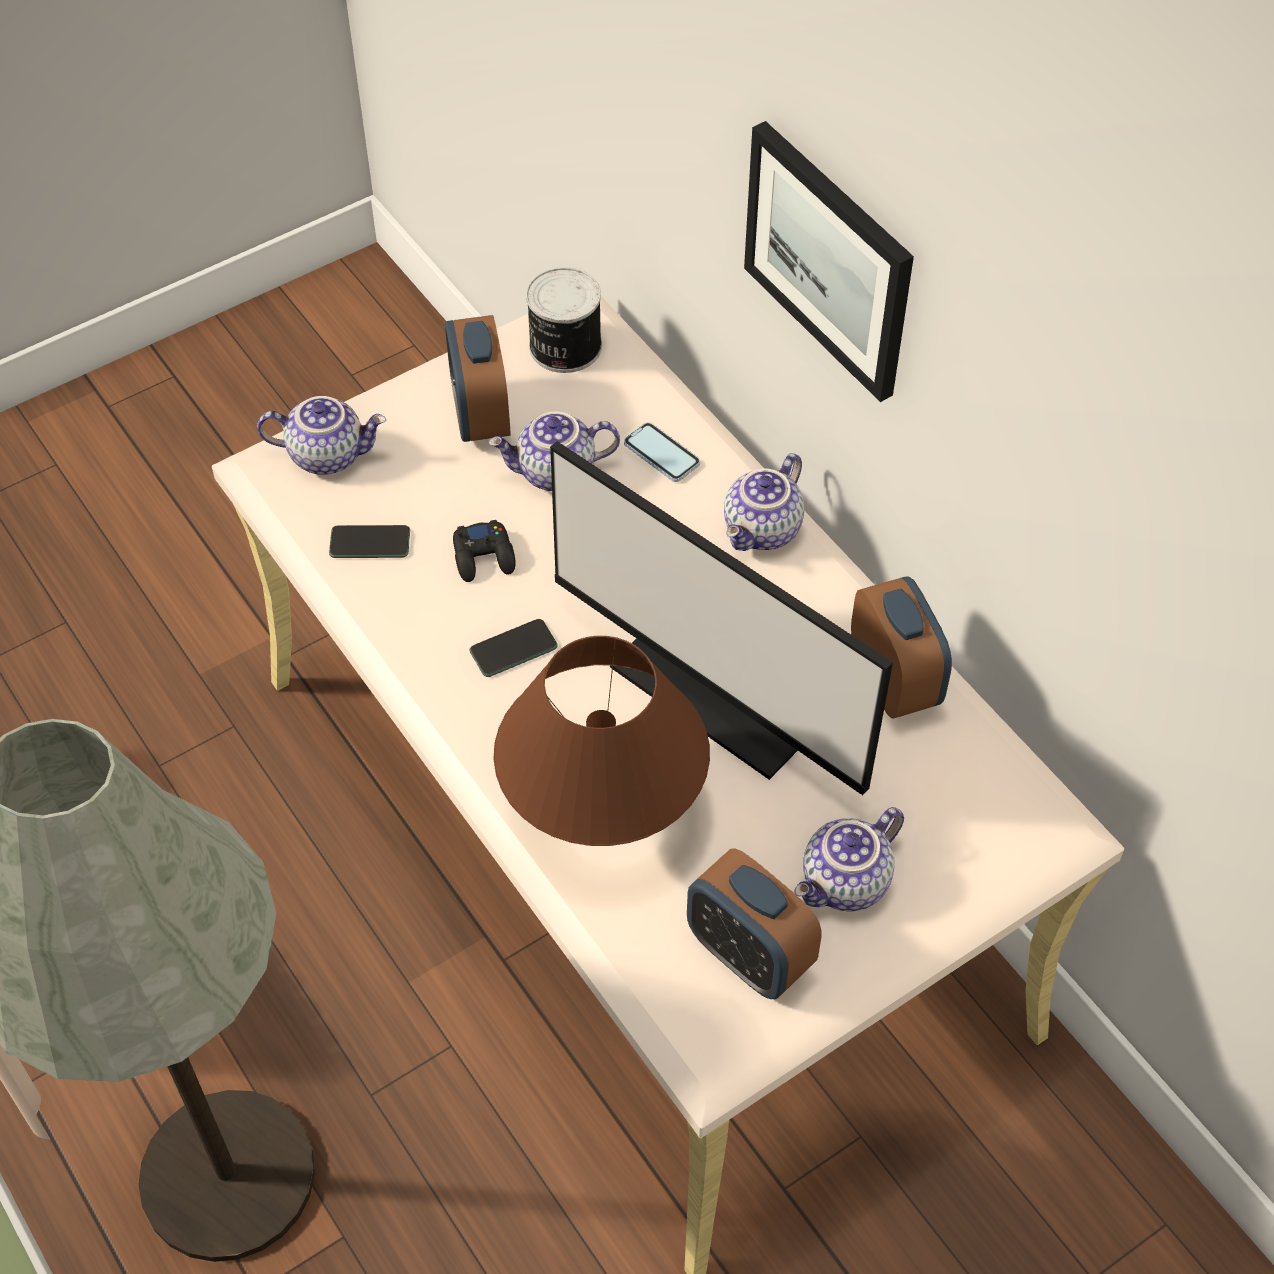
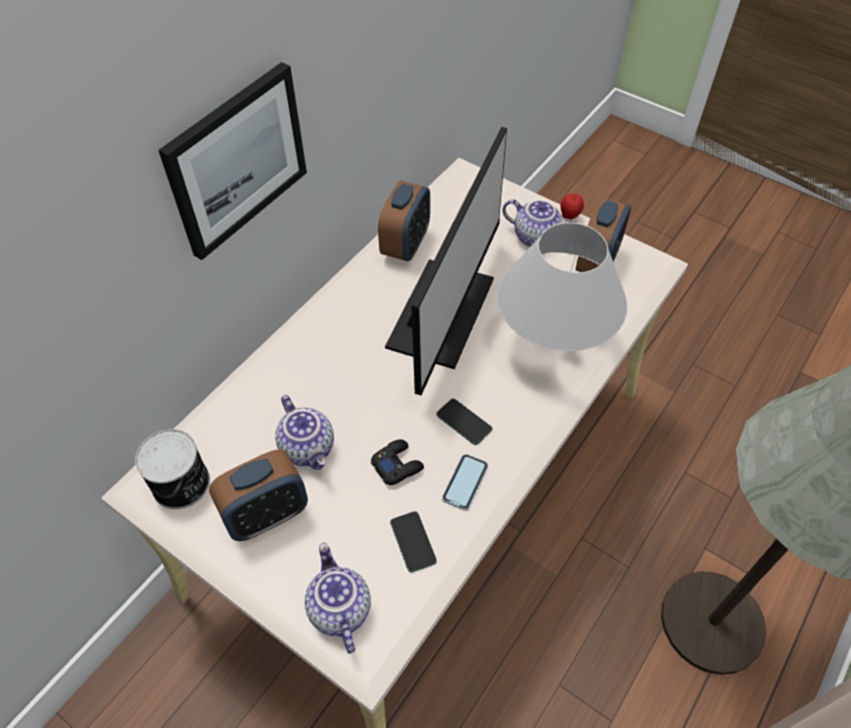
camera: 110 degrees left, 0 degrees up
(603, 812) = (552, 342): brown table lamp -> white table lamp
(661, 454) = (272, 393): phone -> phone (465, 482)
(763, 531) = (320, 324): teapot -> none
(882, 960) = (570, 216): none -> apple
(894, 681) = (405, 245): alarm clock -> alarm clock turned 150 degrees clockwise

